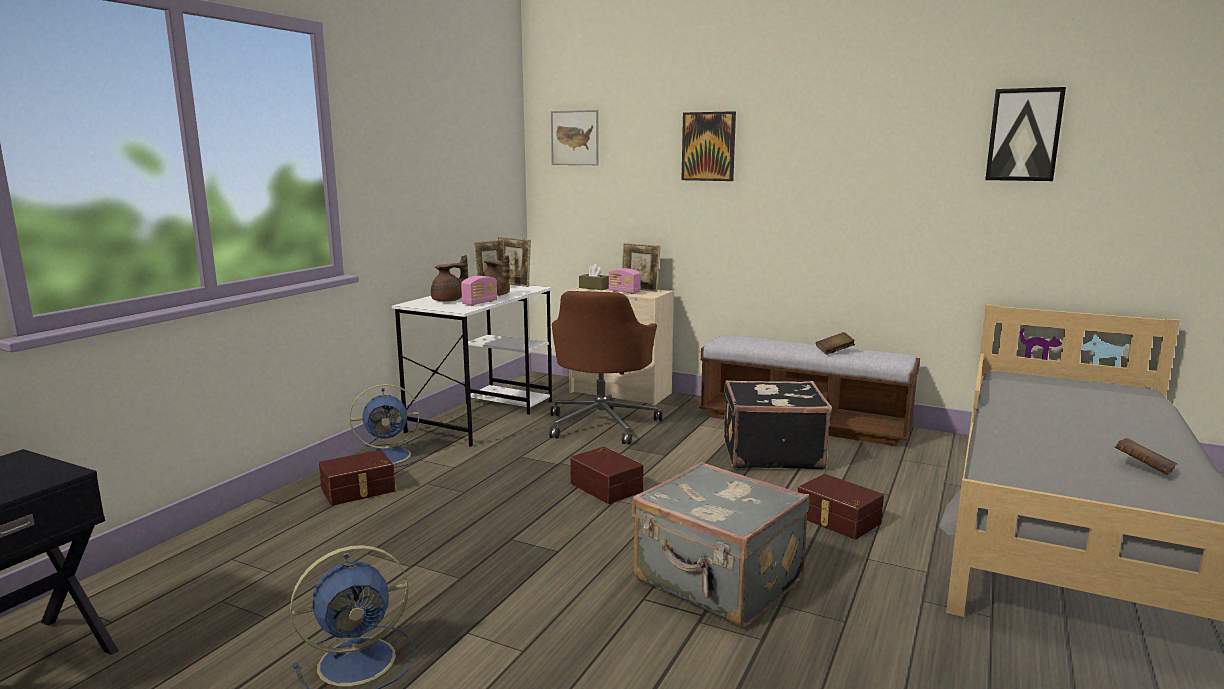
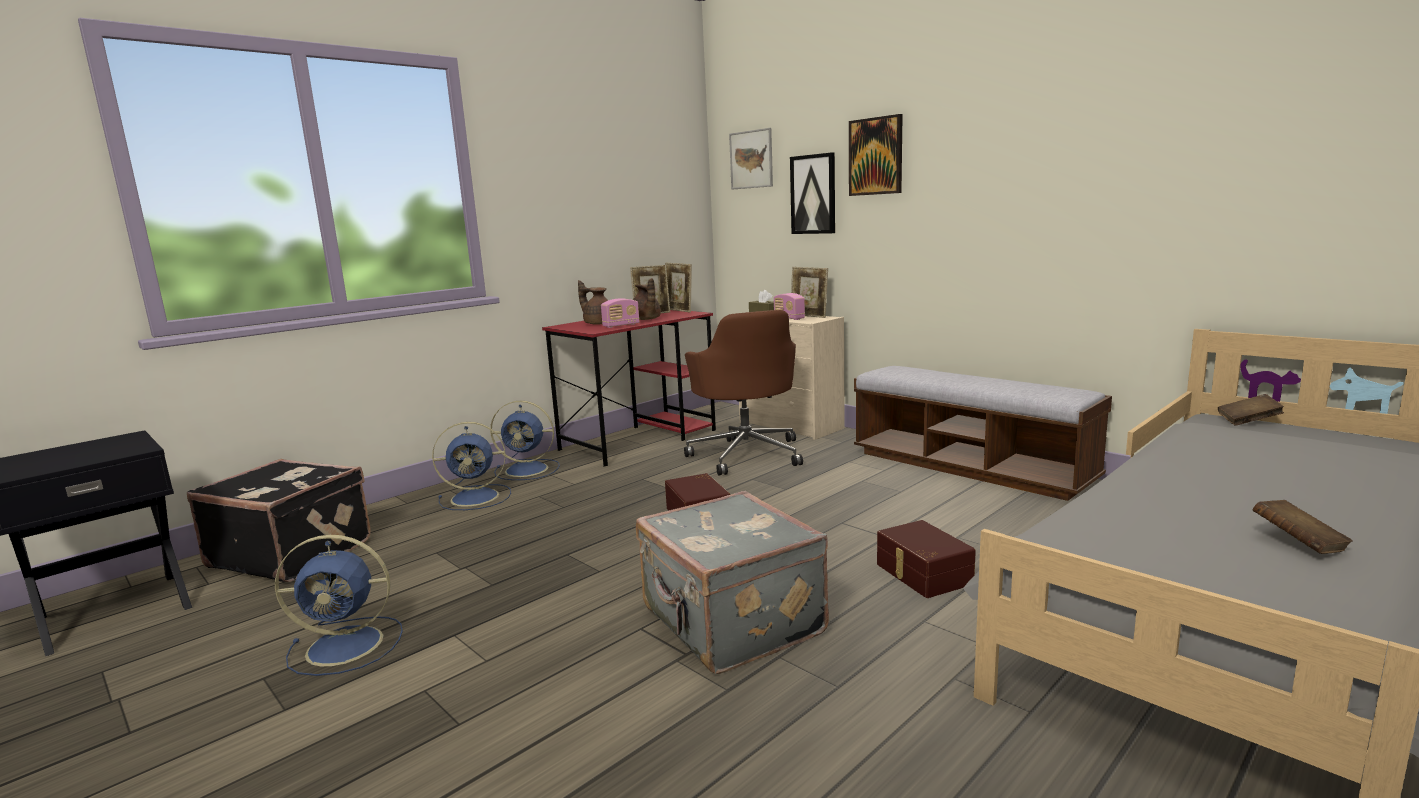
camera: 20 degrees right, 0 degrees up
(359, 490) = (477, 497): brown storage box -> blue fan
(450, 300) = (598, 323): brown teapot -> brown teapot turned 120 degrees counterclockwise
(482, 415) = (639, 439): white desk -> red desk
(602, 424) = (746, 454): brown office chair -> brown office chair turned 45 degrees counterclockwise
(770, 453) = (903, 496): black suitcase -> black suitcase (293, 553)
(834, 351) = (999, 384): brown book -> brown book (1248, 421)
(1024, 135) = (1247, 104): picture -> picture (813, 194)

